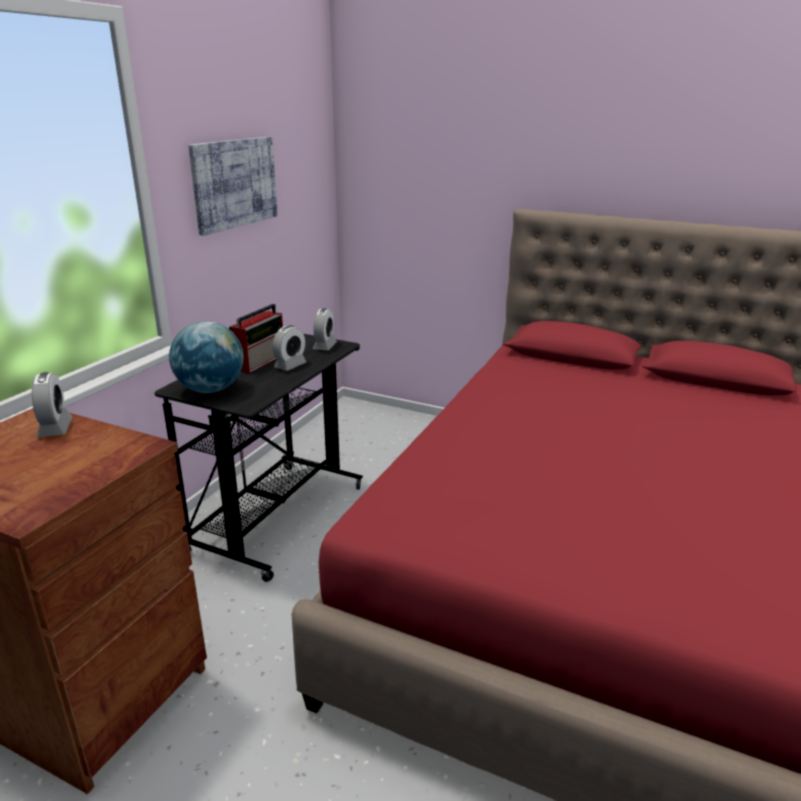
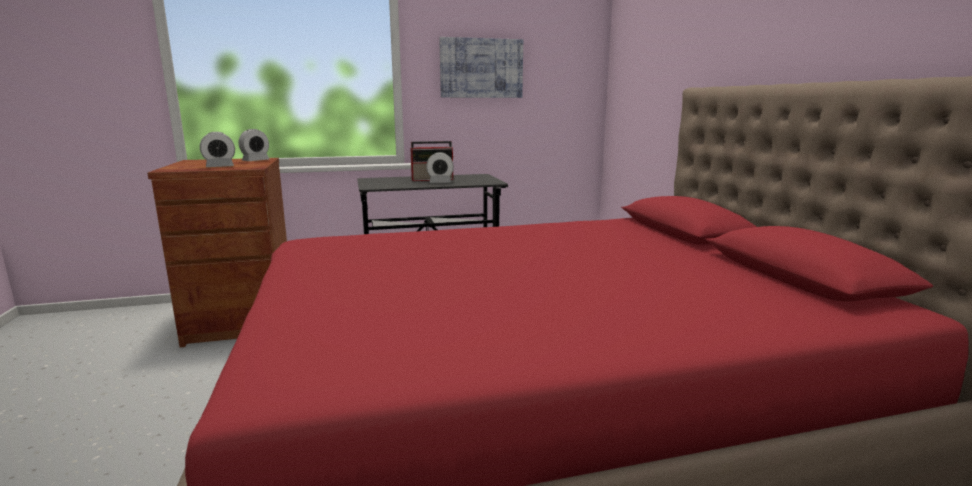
camera: 50 degrees right, 10 degrees down
(211, 389) = (378, 181): globe -> none
(324, 346) = (484, 181): alarm clock -> alarm clock (220, 167)

